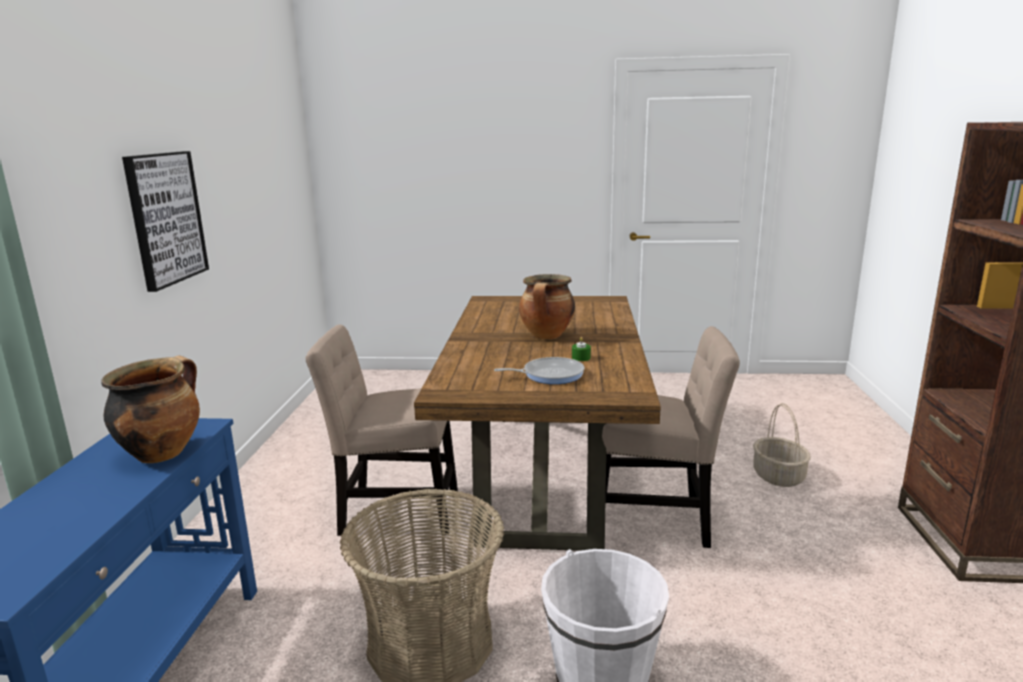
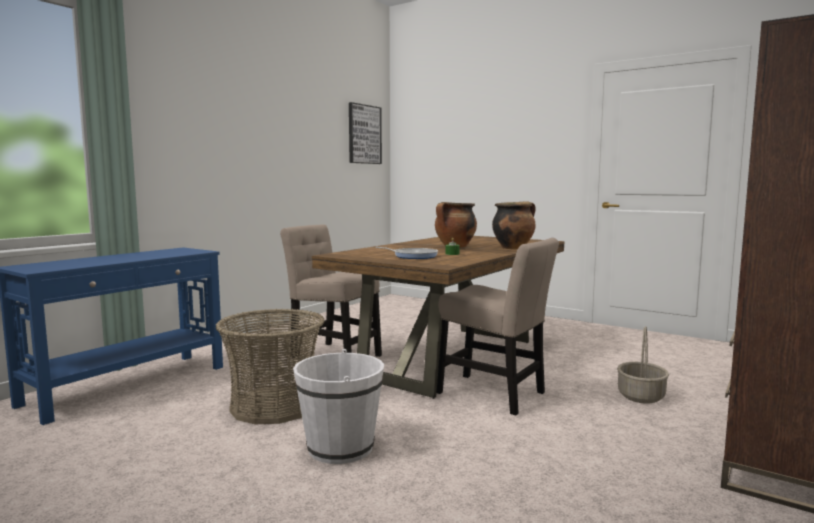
camera: 30 degrees right, 10 degrees down
(162, 452) = (168, 254): cooking pot -> cooking pot (513, 248)
(165, 218) = (247, 154): picture -> picture (364, 134)

